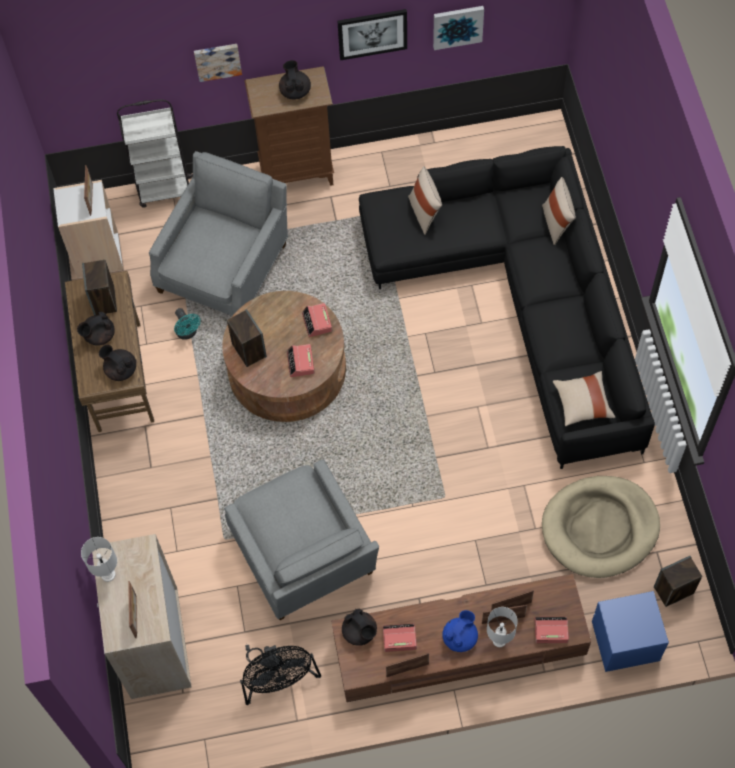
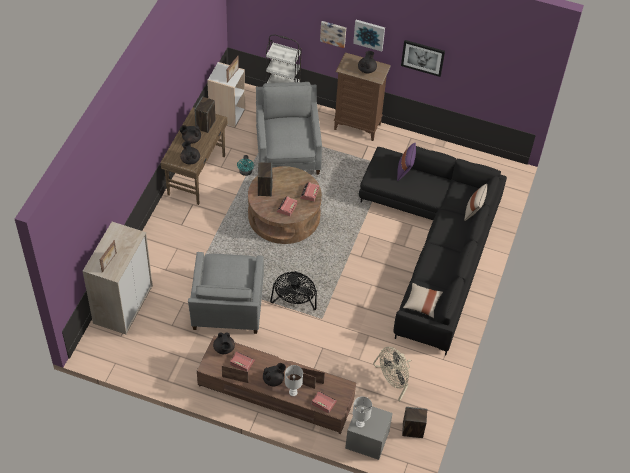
camera: 25 degrees right, 10 degrees down
(109, 574) = (110, 238): white table lamp -> white table lamp (360, 424)
(224, 265) = (288, 150): grey armchair -> grey armchair turned 60 degrees counterclockwise
(275, 676) = (171, 354): black fan -> black fan (293, 299)
(425, 213) = (405, 171): beige pillow -> purple pillow
(457, 26) = (473, 76): picture -> picture (369, 34)
(460, 637) = (273, 379): blue teapot -> black teapot
(600, 528) = (394, 378): beige dog bed -> beige fan
(625, 643) = (367, 441): blue nightstand -> grey nightstand

